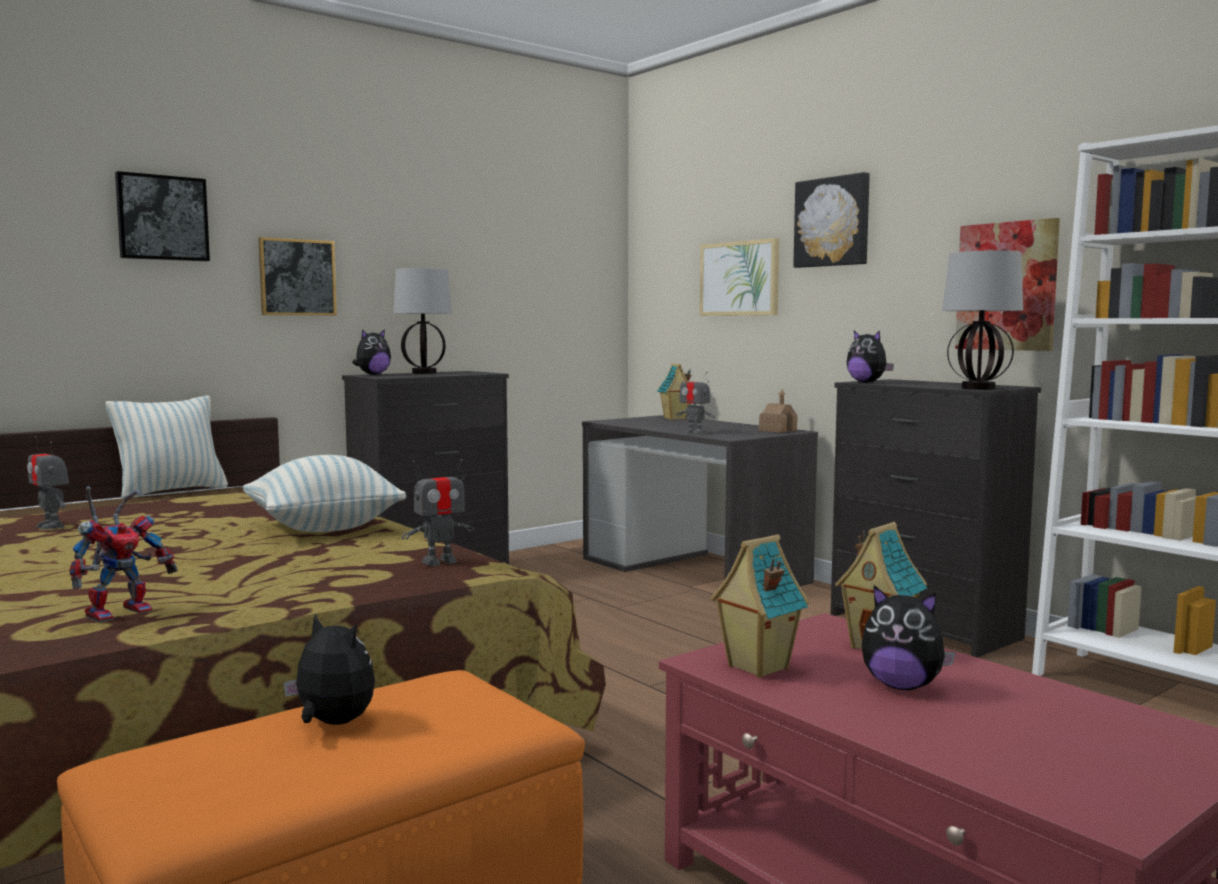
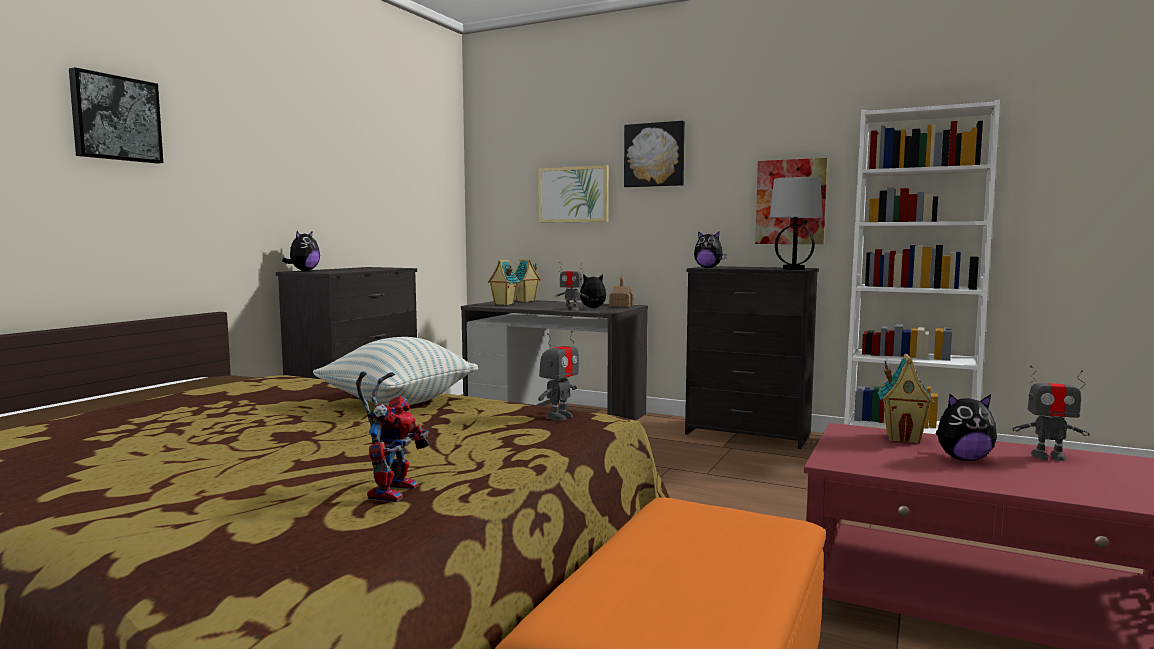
camera: 25 degrees left, 0 degrees up
(51, 526) = (109, 428): toy robot -> toy robot (1048, 456)
(171, 491) = (142, 387): pillow -> none
(297, 277) = (235, 182): picture -> none
(332, 724) = (659, 552): plush toy -> plush toy (592, 308)
(423, 373) = (342, 269): table lamp -> none
(756, 667) = (868, 461): toy house -> toy house (503, 304)

